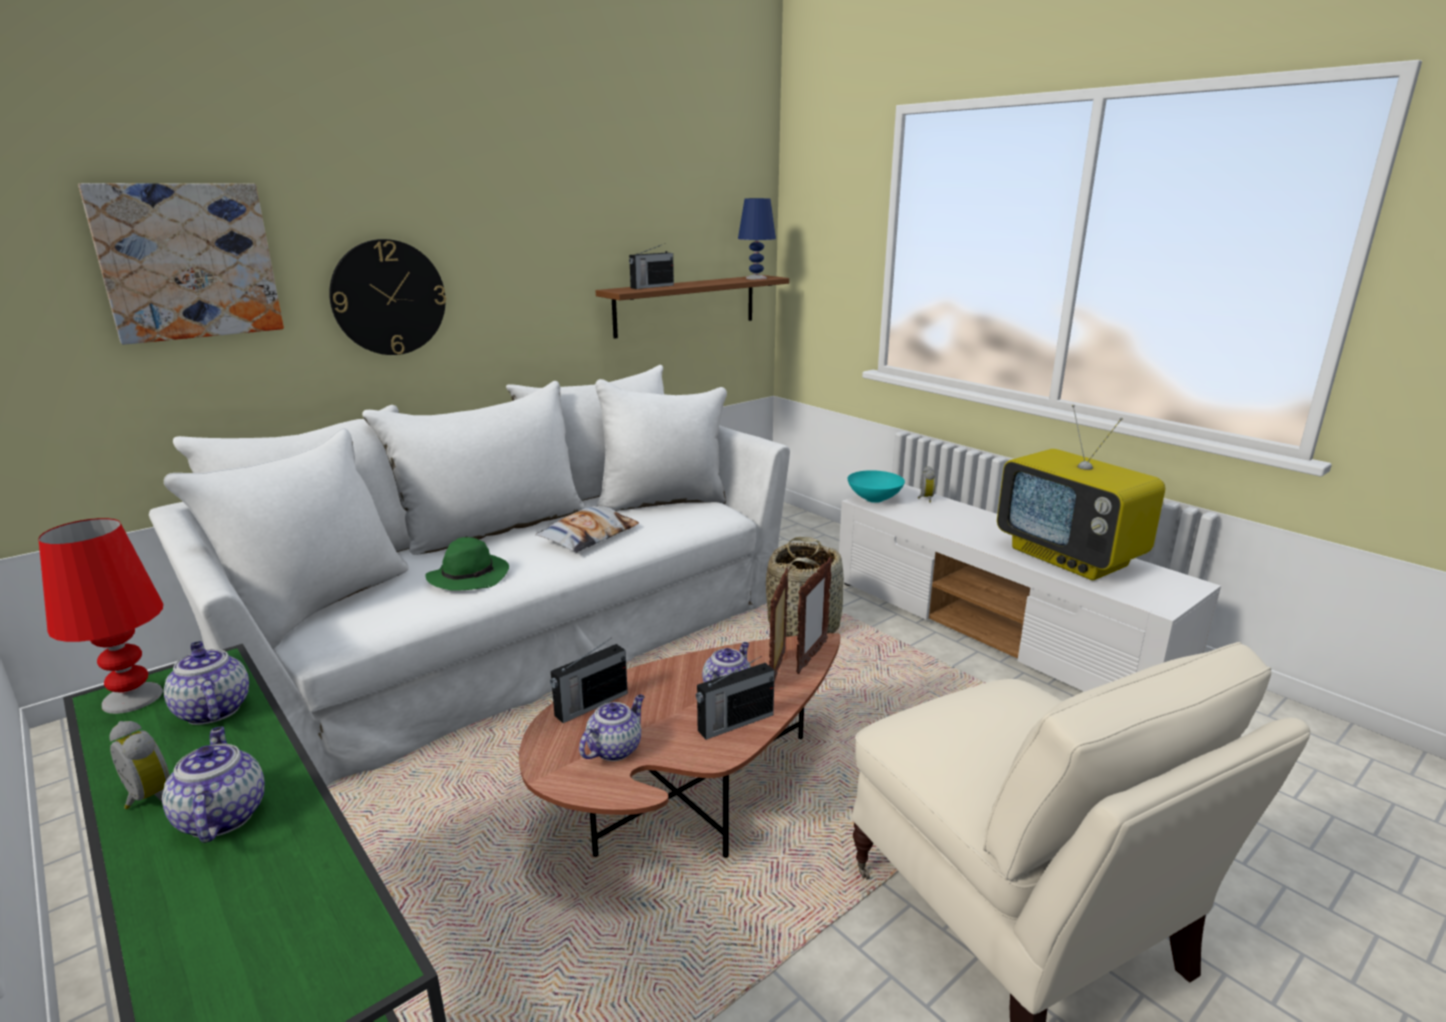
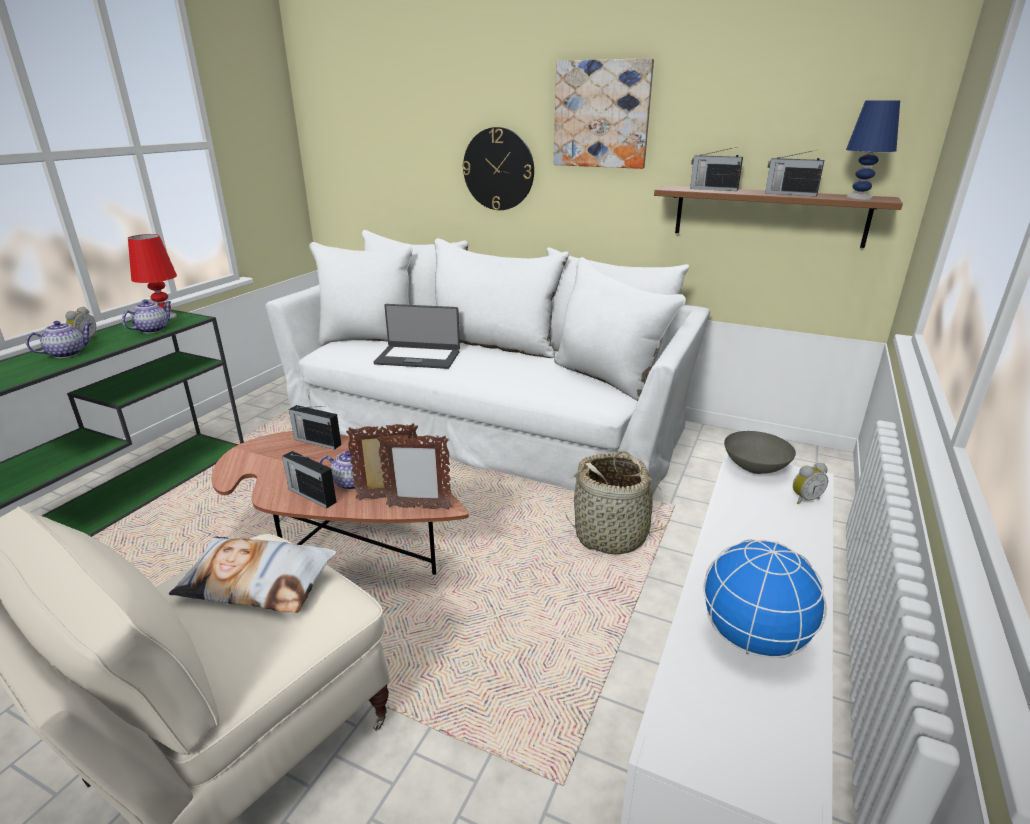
camera: 65 degrees right, 5 degrees up
(188, 261) = (400, 134): picture -> picture (602, 114)
(469, 576) = (418, 357): green hat -> laptop
(589, 536) = (508, 370): pillow -> pillow (258, 581)
(615, 748) = (271, 462): teapot -> none
(712, 282) = (789, 194): none -> radio
(875, 499) = (755, 469): turquoise bowl -> grey bowl
(1070, 557) = (753, 639): television -> globe

